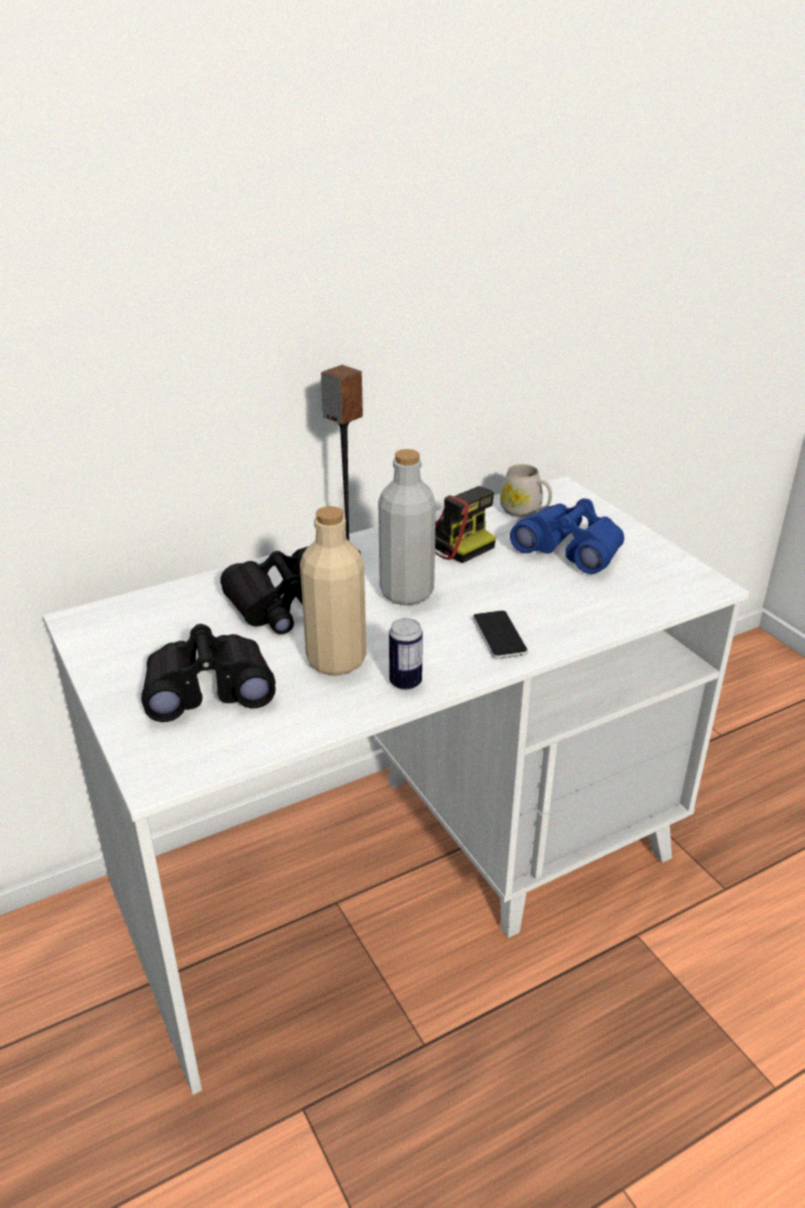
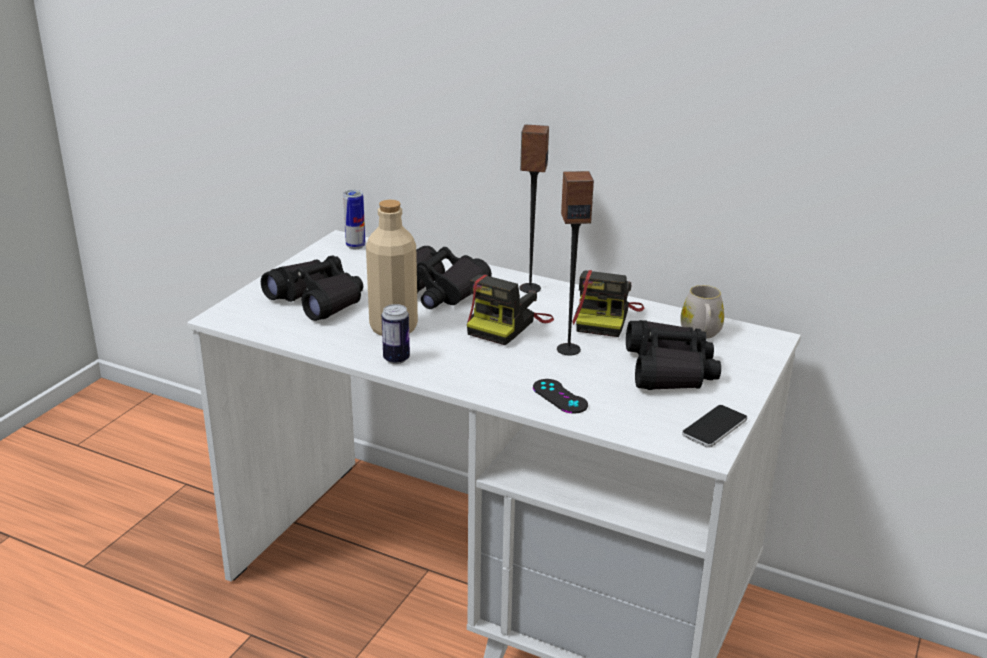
camera: 55 degrees right, 5 degrees down
(109, 616) = (355, 246): none -> can
(406, 593) = (507, 325): grey bottle -> camera
(487, 580) = (568, 349): none -> speaker
(499, 636) = (497, 376): phone -> phone (714, 427)
(568, 617) = (560, 396): none -> black game controller
(570, 549) = (669, 369): blue binoculars -> black binoculars

